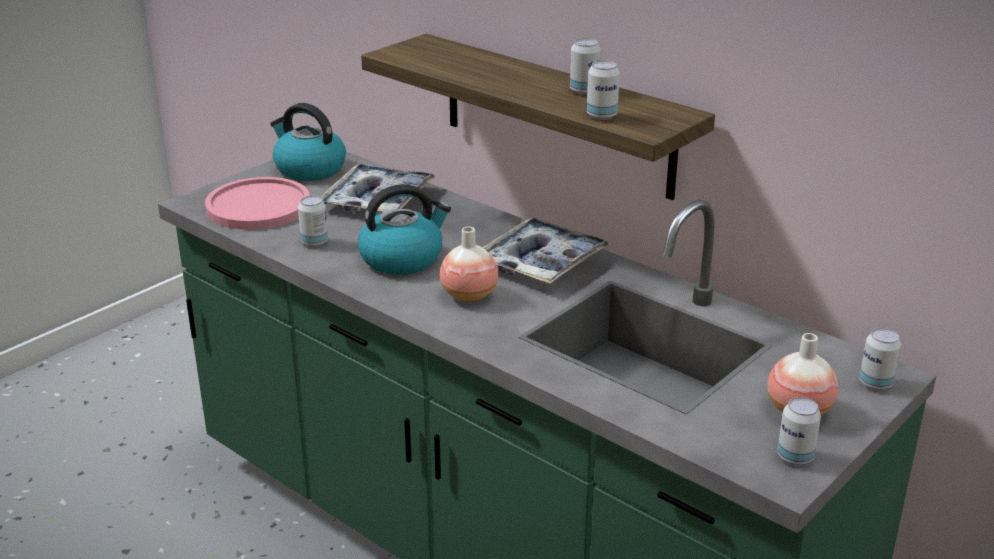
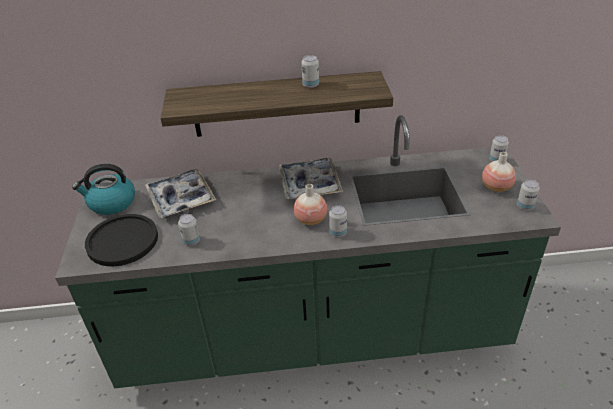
camera: 45 degrees left, 10 degrees up
(258, 206) = (122, 241): pink plate -> black plate
(402, 258) = (249, 221): kettle -> none
(601, 116) = (345, 94): can -> can (338, 232)

